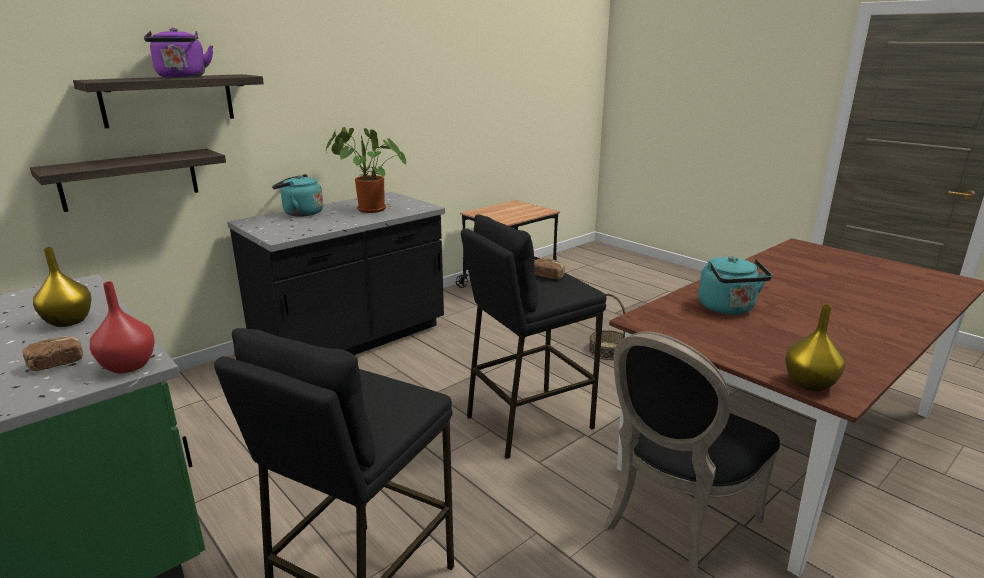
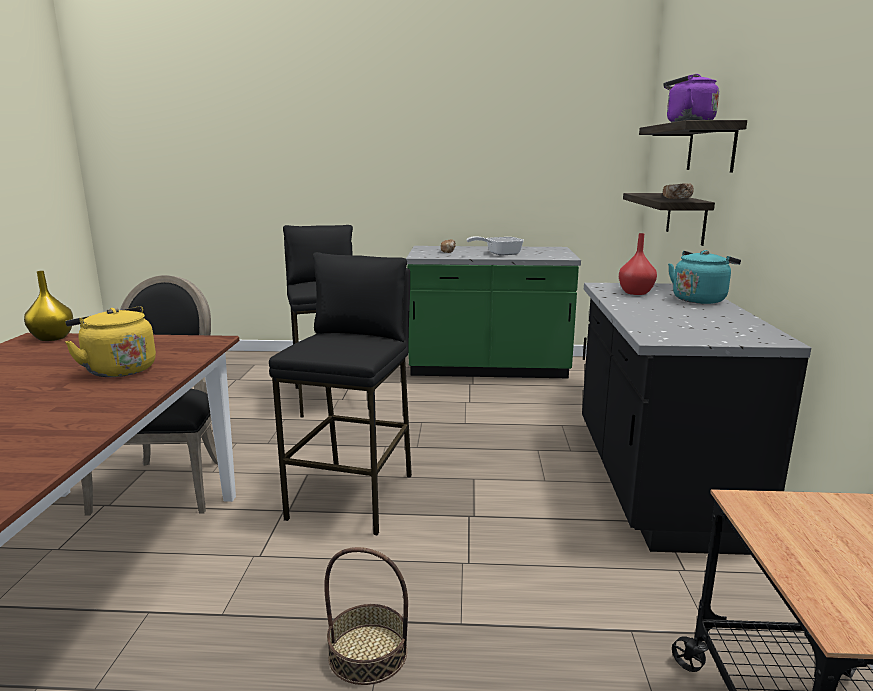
camera: 135 degrees right, 5 degrees down
(68, 322) = (499, 254): yellow vase -> frying pan
(127, 366) = (422, 255): red vase -> red vase (636, 293)
(368, 210) = (680, 317): potted plant -> none
(548, 276) = (347, 348): bread -> bread (677, 198)
(728, 309) = (118, 369): turquoise kettle -> yellow kettle

